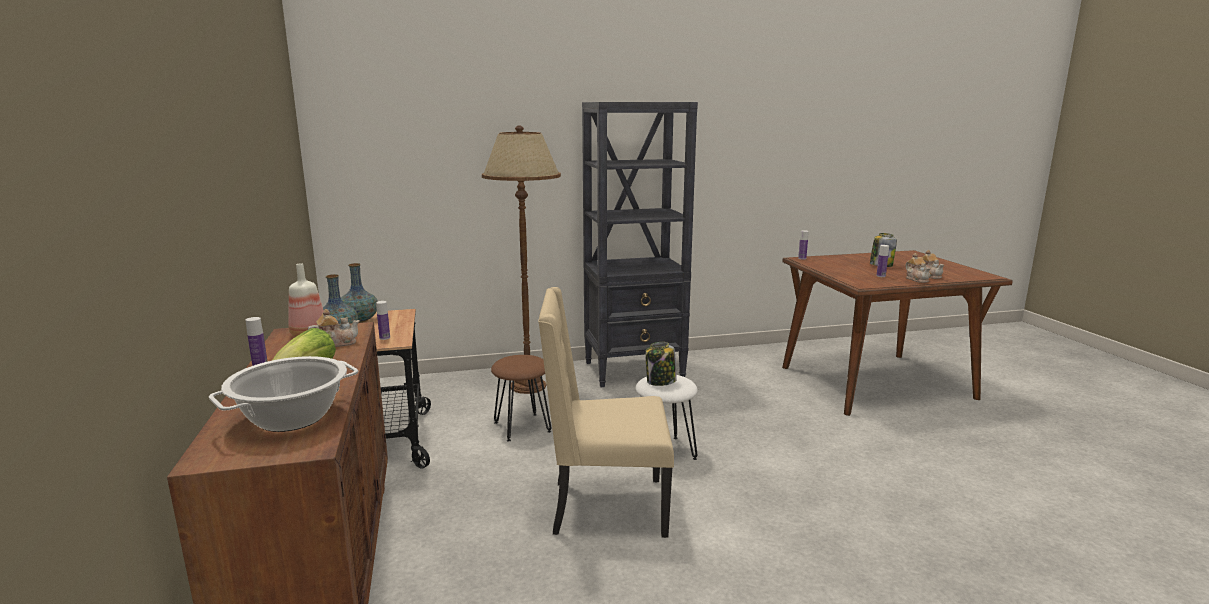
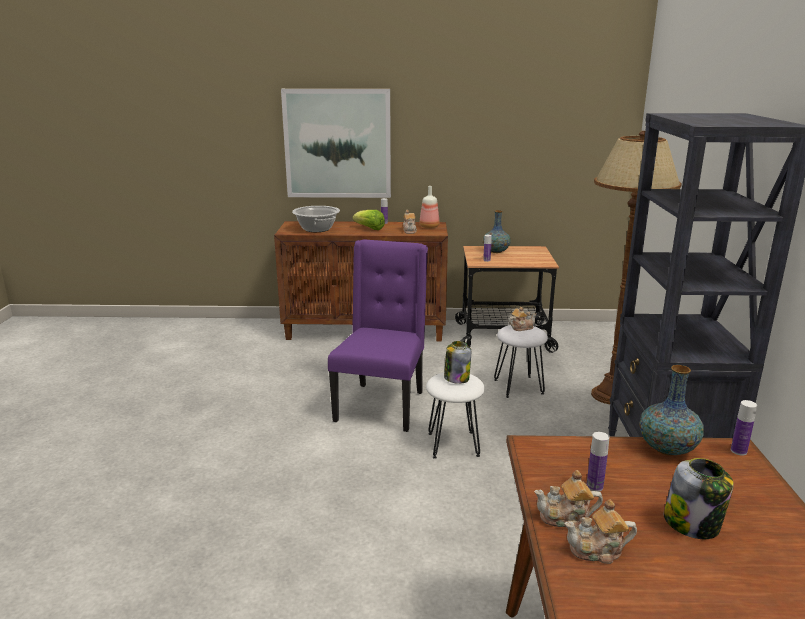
camera: 105 degrees right, 5 degrees up
(168, 229) = (337, 144): none -> picture
(359, 320) = (528, 254): vase -> vase (667, 448)
(511, 362) = (521, 328): none -> teapot
(522, 426) = (519, 386): brown stool -> white stool
(605, 507) = (381, 406): beige chair -> purple chair

